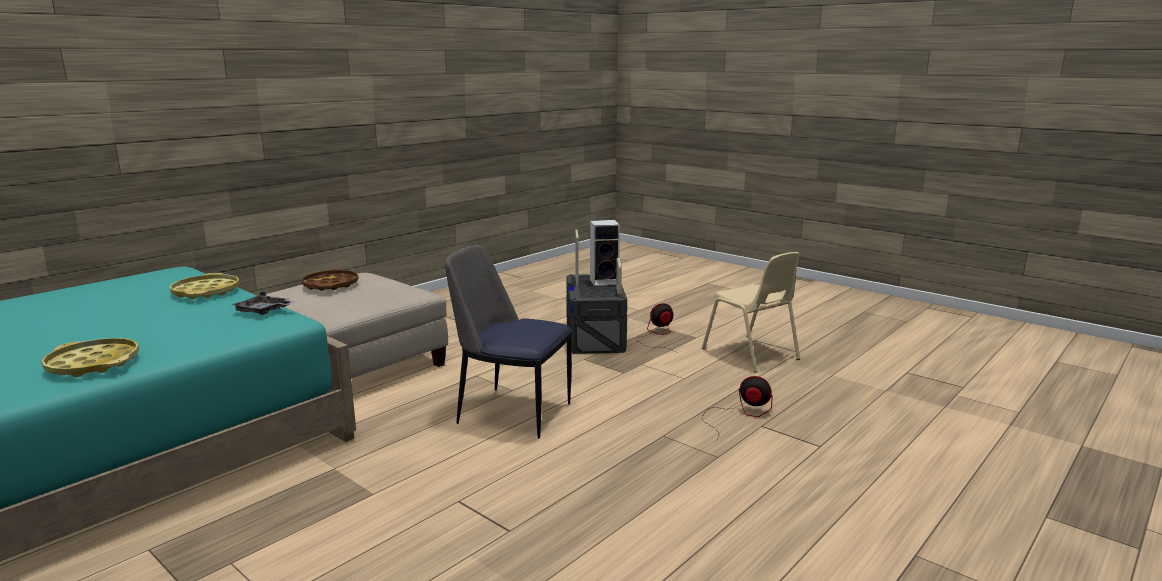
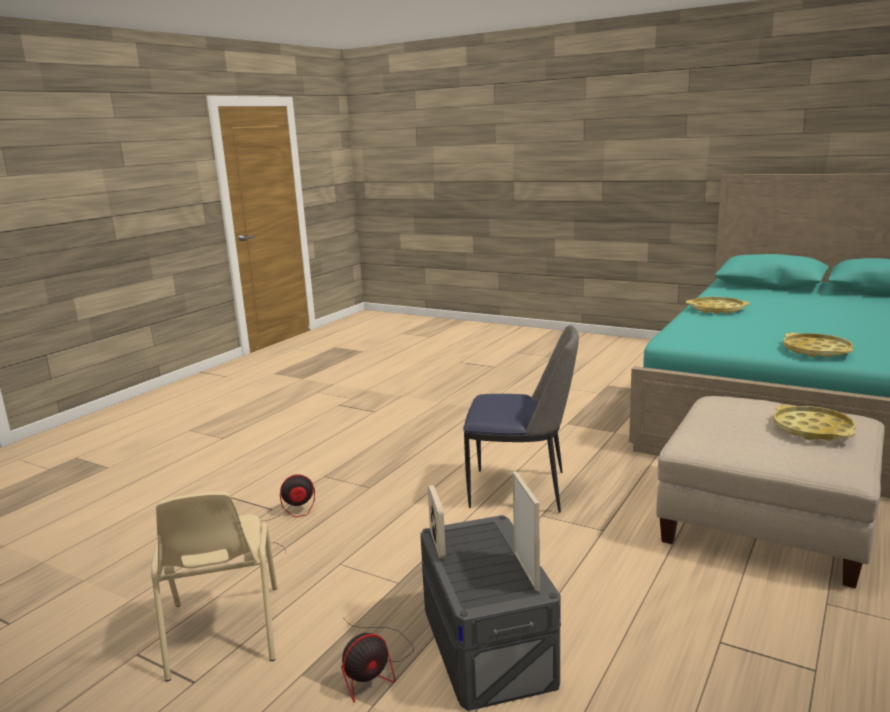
camera: 170 degrees right, 0 degrees up
(263, 311) = (710, 343): grey tray -> none
(330, 285) = (812, 429): brown tray -> yellow tray
(605, 281) = (472, 577): speaker -> none
(739, 414) = (288, 519): fan -> fan turned 150 degrees clockwise
(751, 354) = (223, 632): beige chair -> beige chair turned 150 degrees counterclockwise

